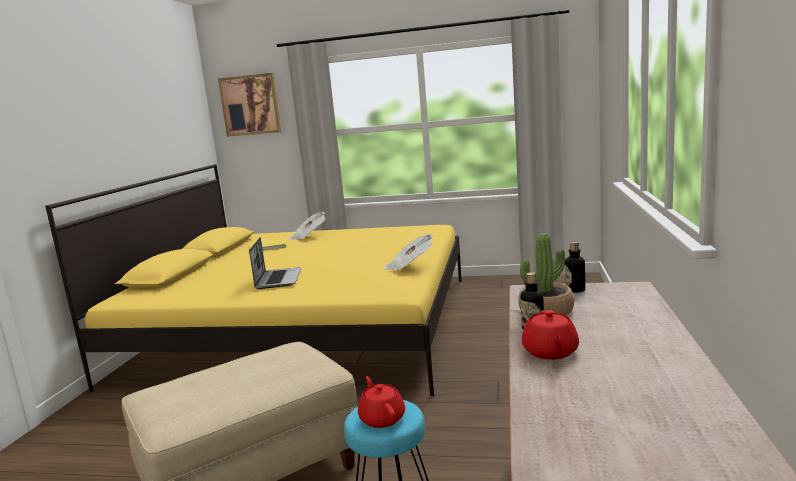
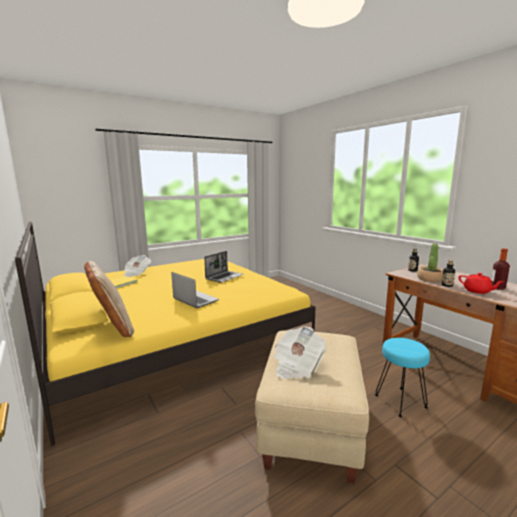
camera: 45 degrees left, 0 degrees up
(163, 292) = (112, 328): none -> beige pillow
(250, 105) = (62, 173): picture -> none
(374, 256) = (224, 277): none -> laptop
(382, 418) = (409, 347): red teapot -> none
(409, 266) = (260, 279): newspaper -> newspaper (297, 366)
(620, 359) = (497, 288): none -> bottle

